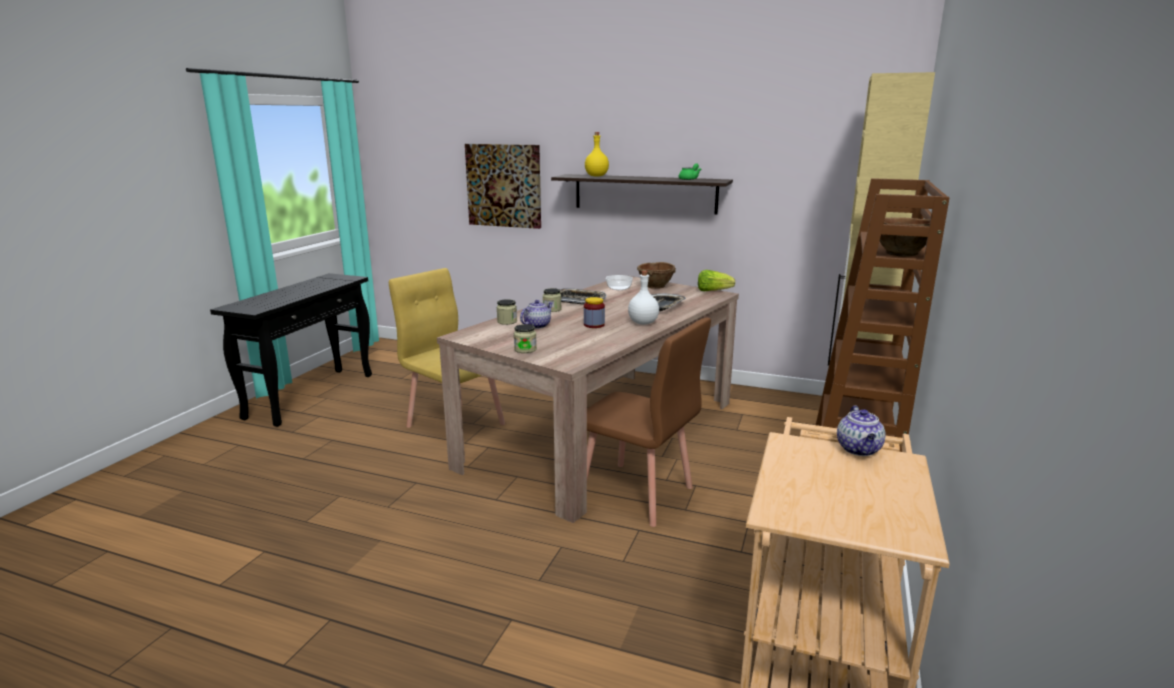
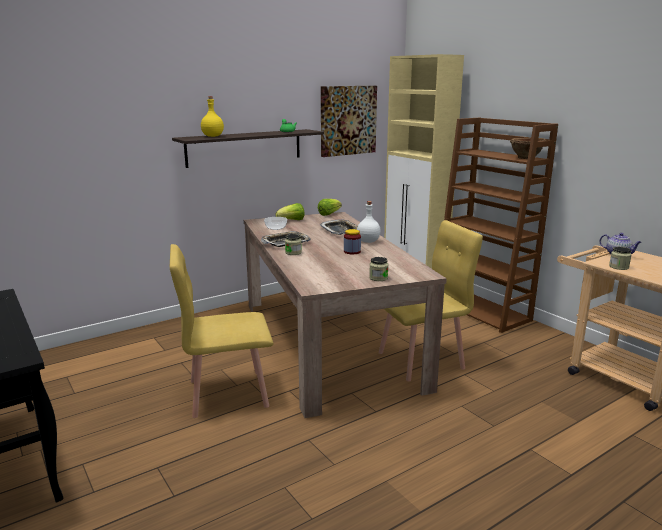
camera: 55 degrees left, 0 degrees up
(504, 185) = (104, 156): picture -> picture (348, 120)
(507, 322) = (301, 269): jar -> jar (618, 267)
(537, 325) = (327, 264): teapot -> none
(636, 494) = (421, 360): brown chair -> yellow chair
(655, 287) = (292, 221): brown bowl -> lettuce

